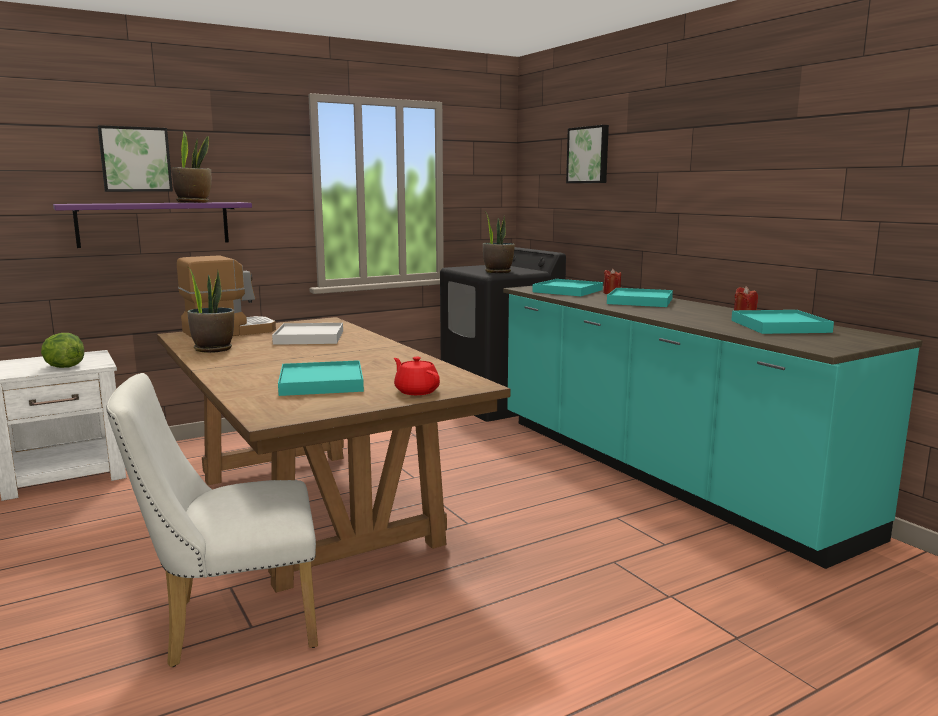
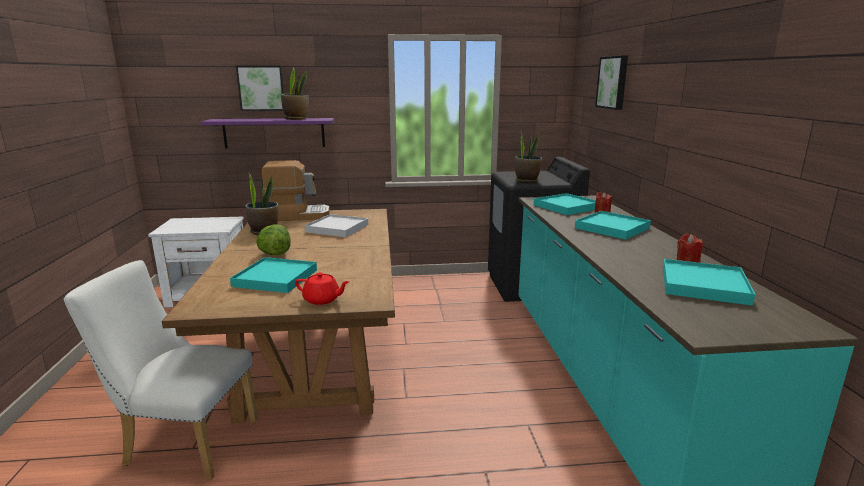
camera: 25 degrees right, 5 degrees up
(64, 367) = (201, 228): lettuce -> lettuce (275, 254)
(416, 391) = (322, 300): red teapot -> red teapot turned 120 degrees clockwise

